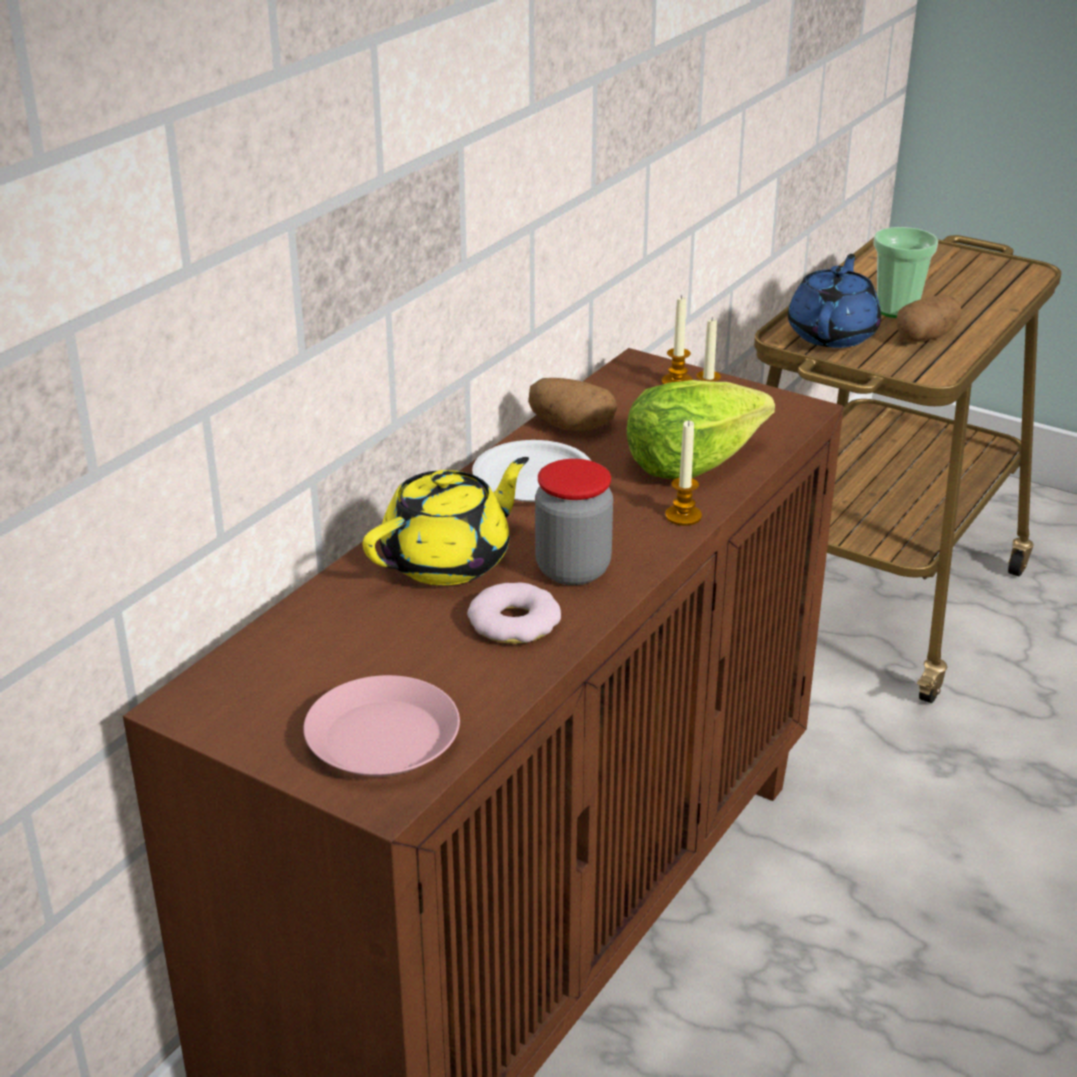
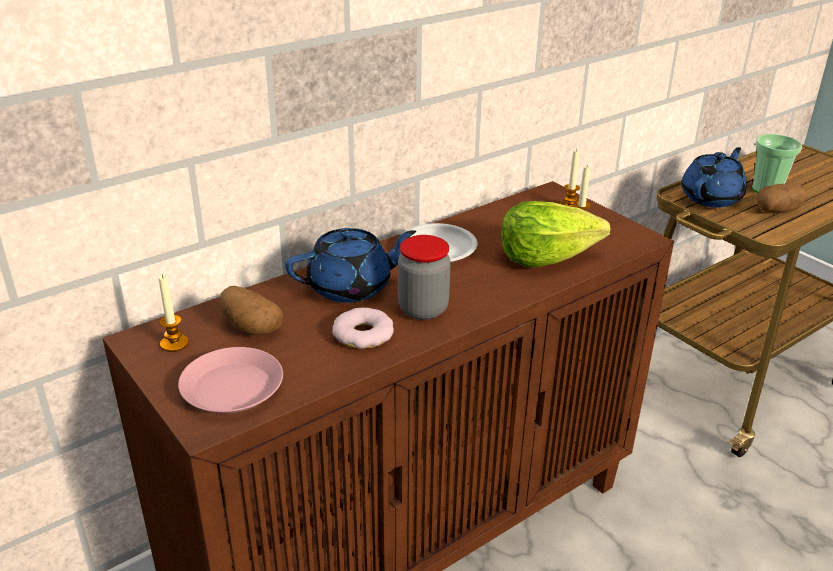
camera: 20 degrees right, 0 degrees up
(449, 560) = (351, 287): yellow teapot -> blue teapot
(570, 426) = (483, 221): potato -> potato (250, 327)
(683, 516) = (517, 290): candle -> candle (174, 344)

